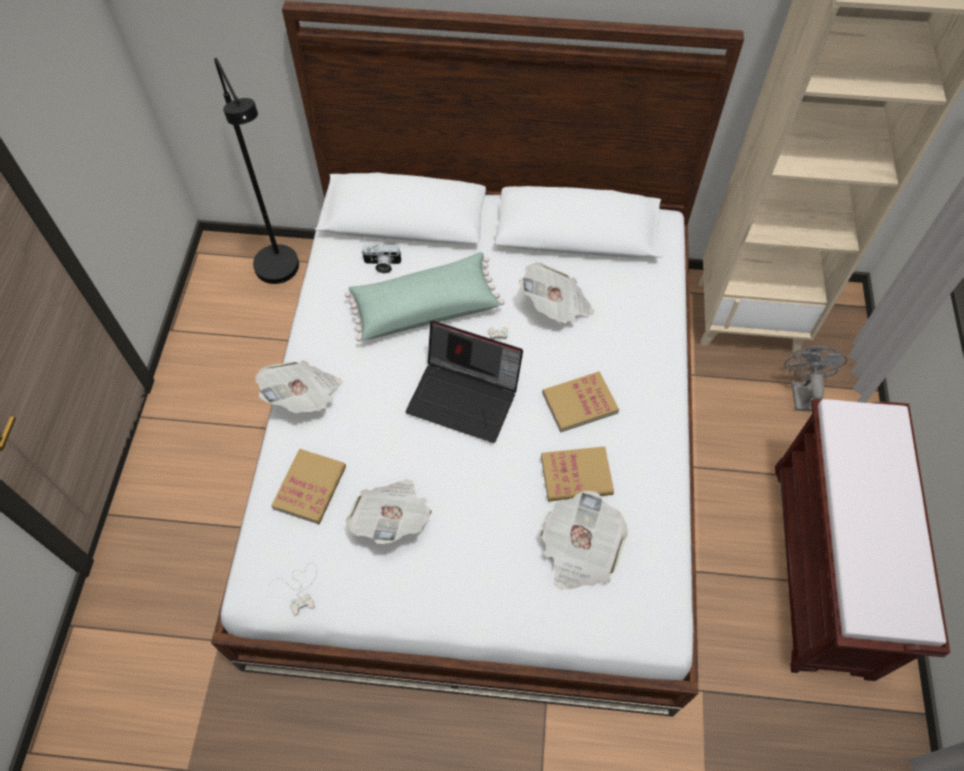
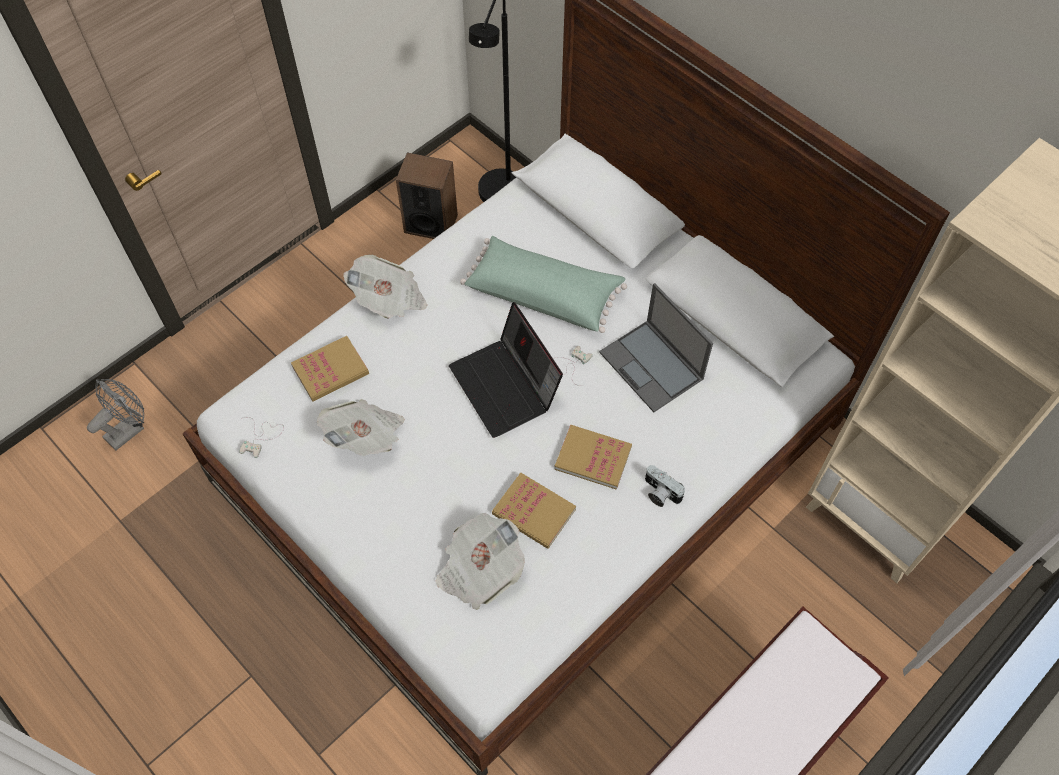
camera: 40 degrees right, 0 degrees up
(241, 327) = (430, 223): none -> speaker
(382, 264) = (542, 236): camera -> camera (659, 493)
(556, 306) = (652, 366): newspaper -> laptop
(801, 392) = (862, 617): grey fan -> grey fan (129, 429)

